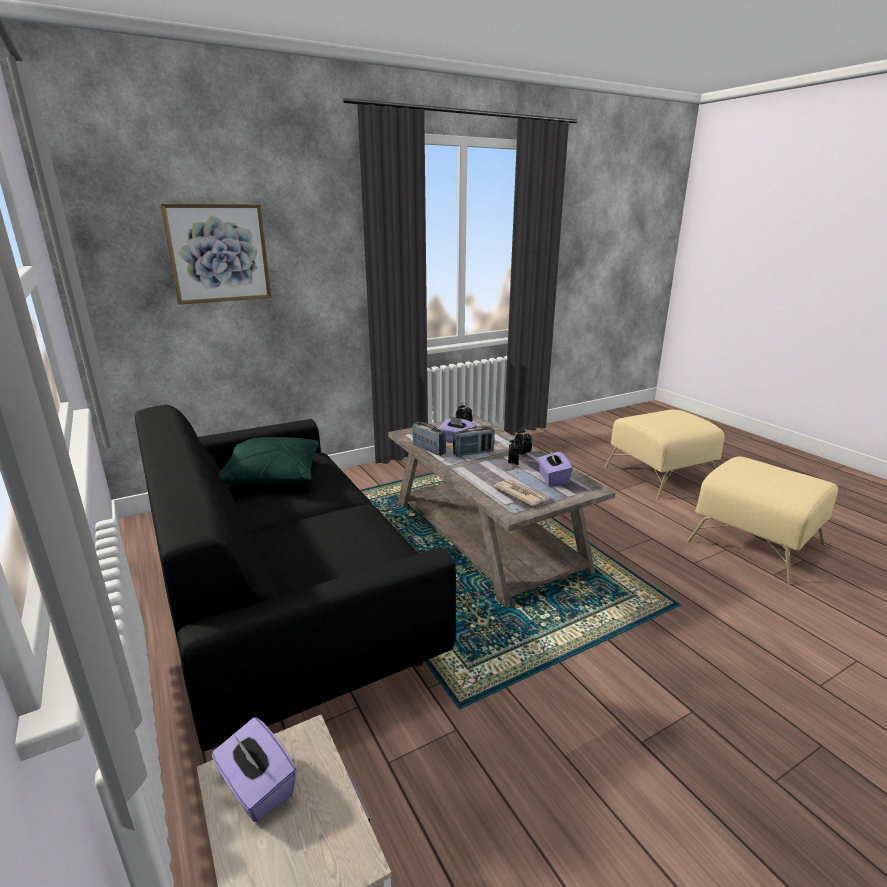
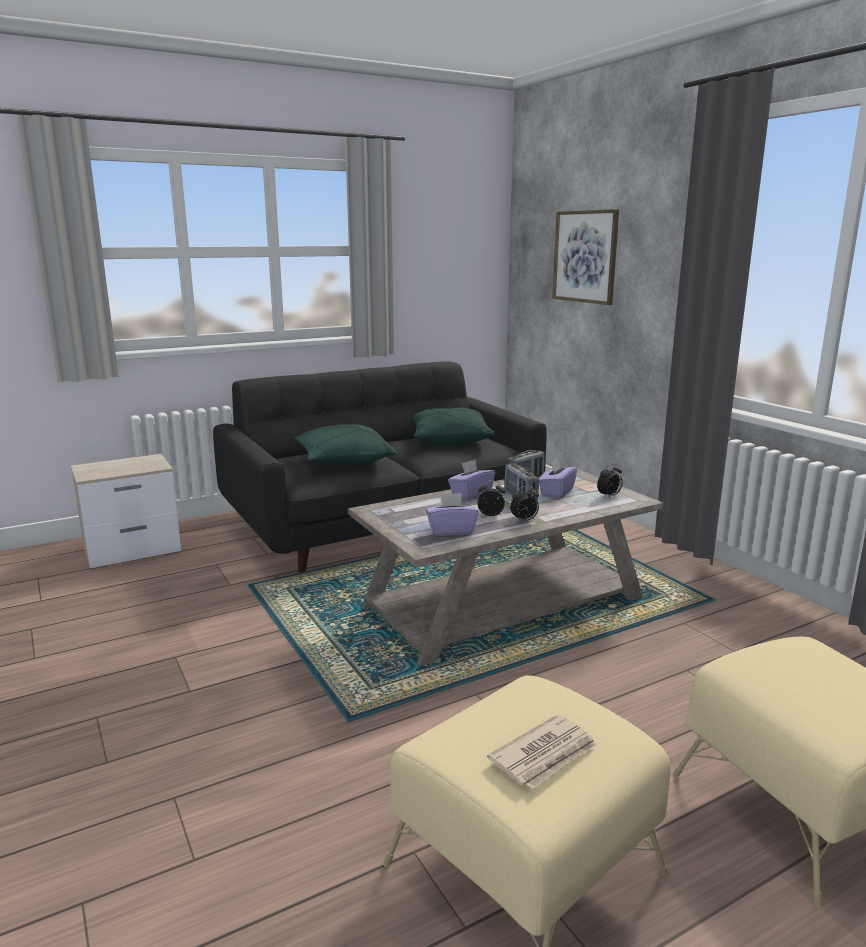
camera: 90 degrees right, 5 degrees down
(257, 787) = (139, 462): purple tissue box -> purple tissue box (471, 494)
(341, 537) = (343, 461): none -> green pillow
(521, 494) = (411, 514): newspaper -> newspaper (545, 755)

